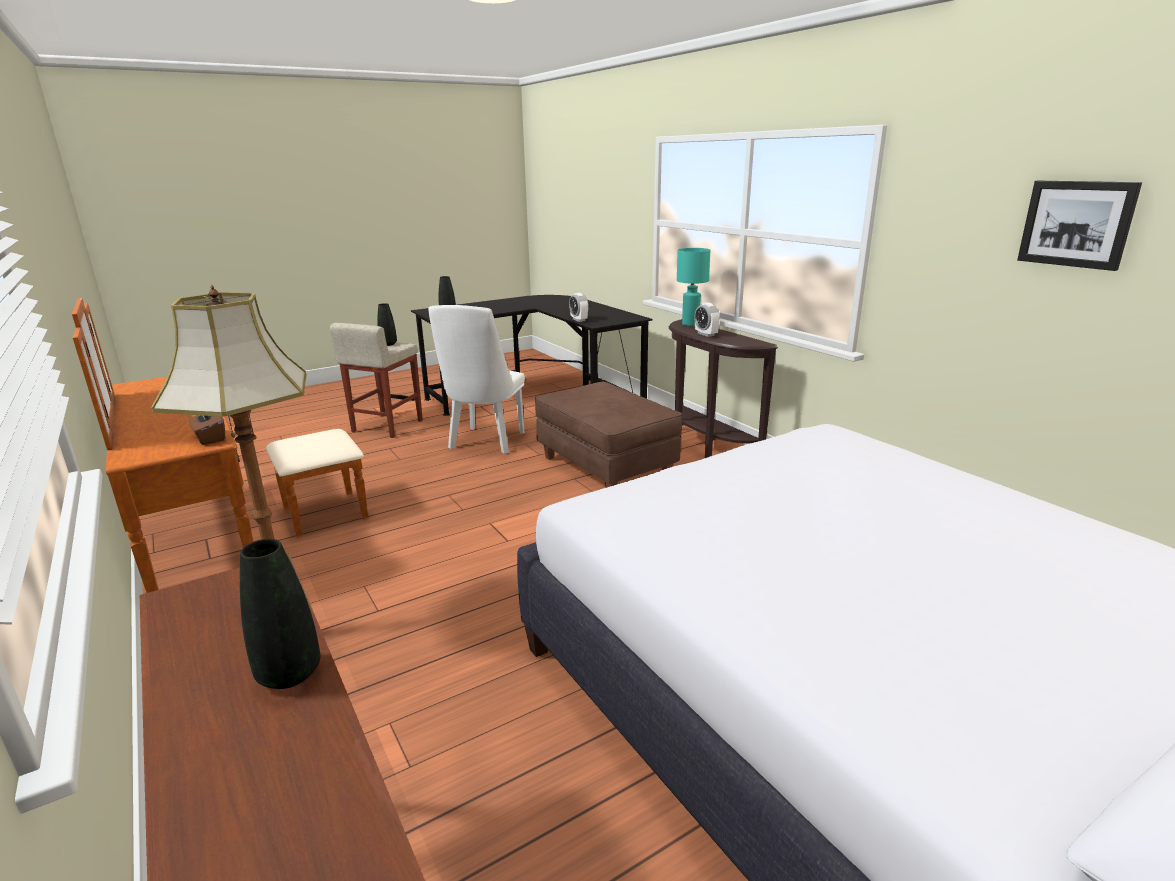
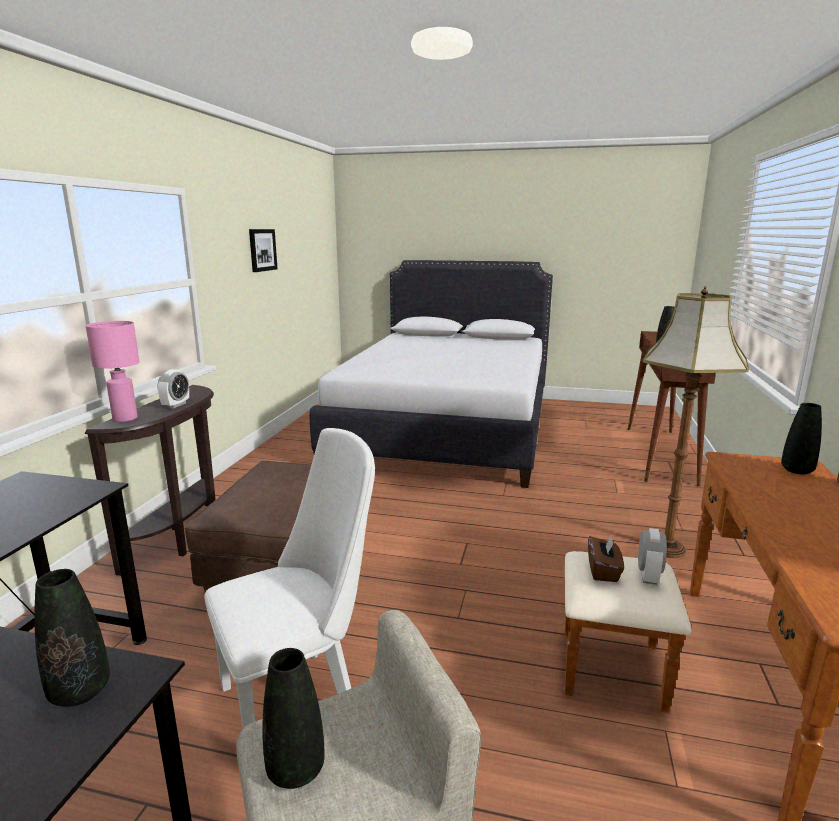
camera: 135 degrees left, 5 degrees down
(146, 448) = (797, 470): none -> black vase
(210, 438) = (734, 463): brown tissue box -> brown tissue box (603, 571)
(579, 320) = (62, 511): alarm clock -> alarm clock (648, 576)
(690, 324) = (126, 419): turquoise table lamp -> pink table lamp

